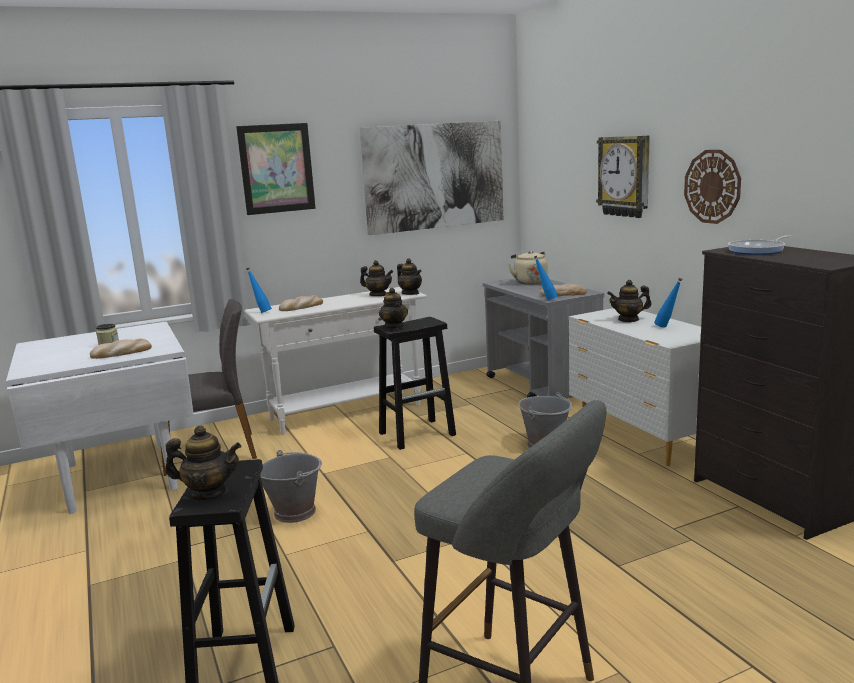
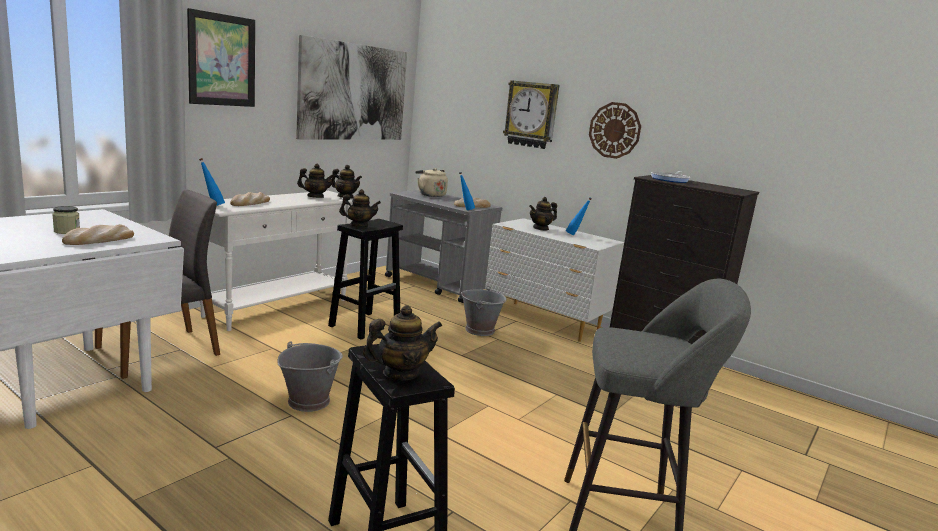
camera: 30 degrees left, 0 degrees up
(394, 326) = (359, 226): teapot -> teapot turned 45 degrees counterclockwise

